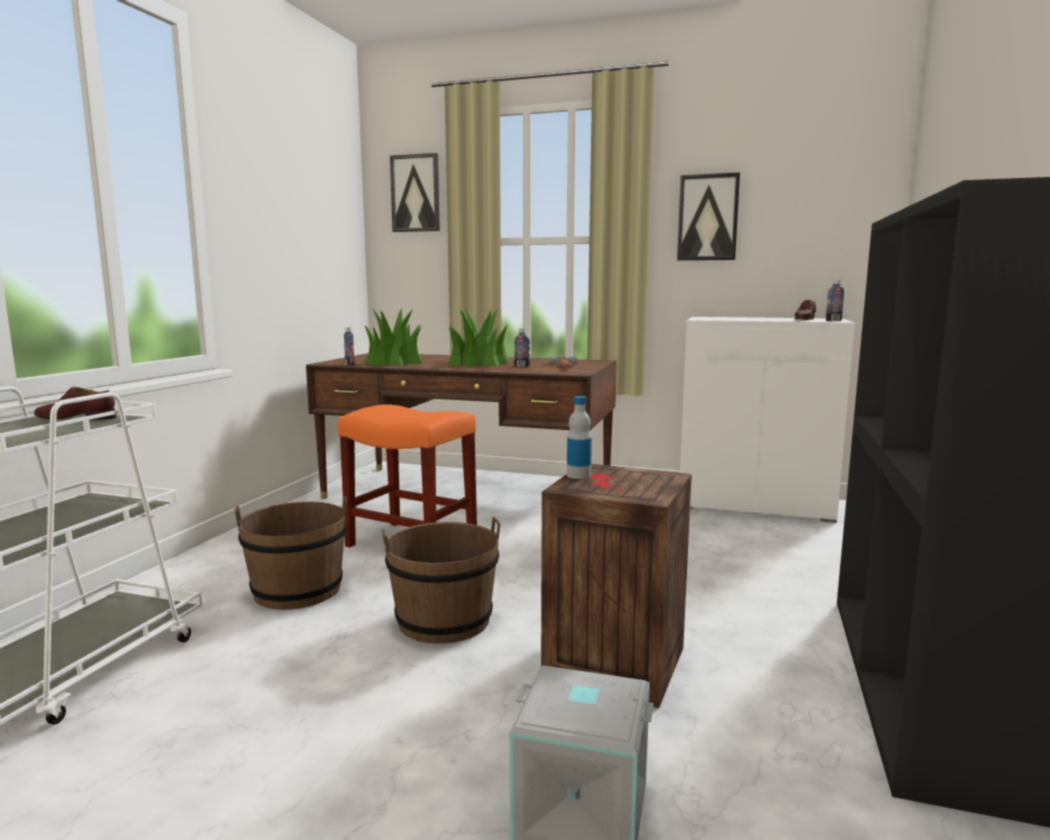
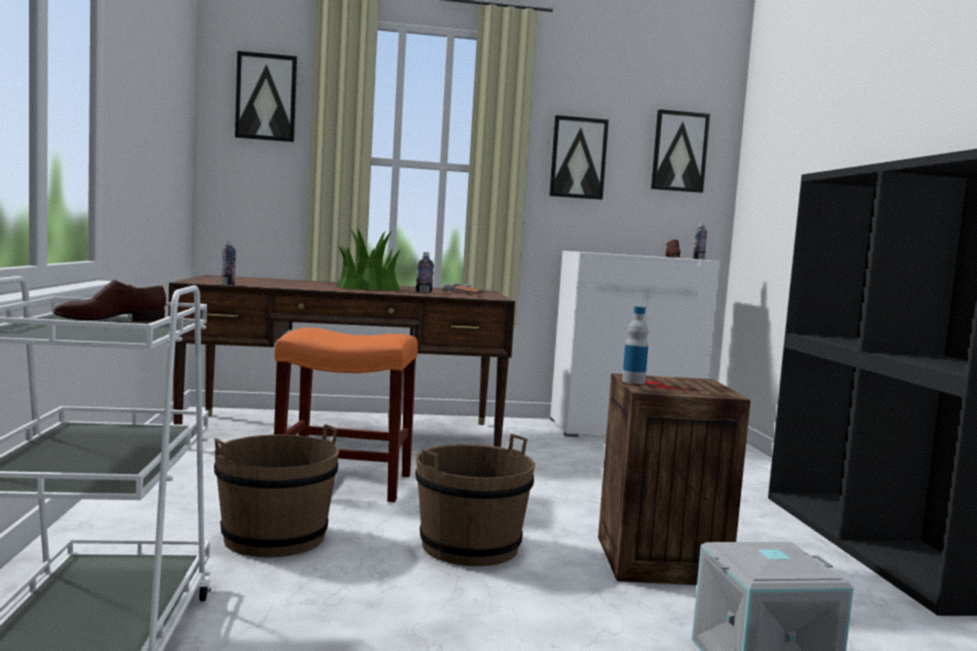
camera: 25 degrees left, 5 degrees down
(394, 362) = (270, 284): potted plant -> none
(828, 198) = (679, 151): none -> picture

